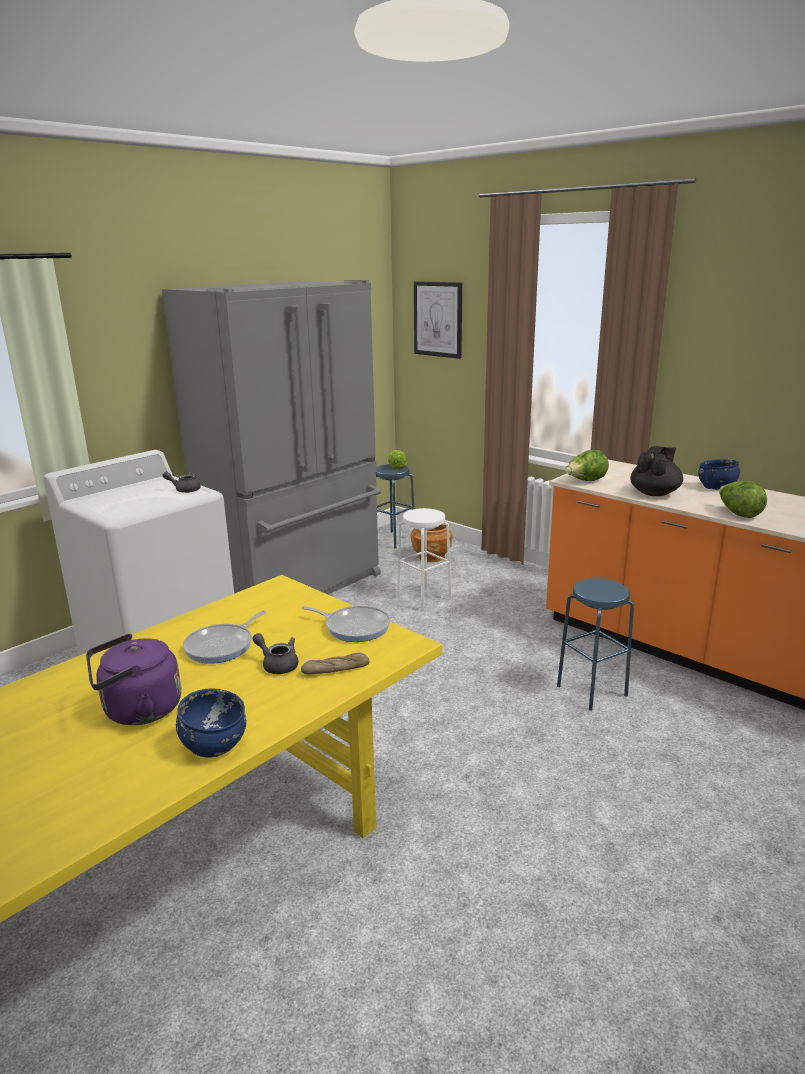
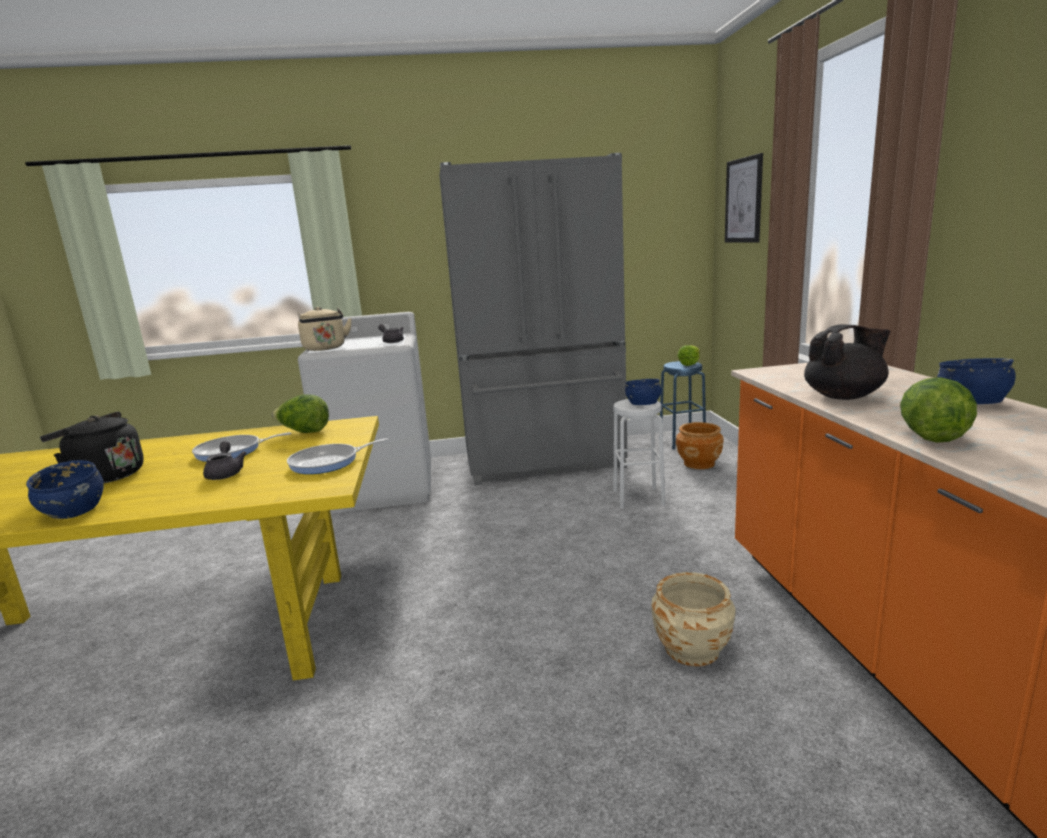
camera: 40 degrees right, 5 degrees down
(122, 510) = (325, 348): none -> beige kettle
(138, 711) = (104, 476): purple kettle -> black kettle
(335, 669) = (243, 488): bread -> none
(354, 627) = (328, 462): frying pan -> frying pan turned 90 degrees clockwise
(429, 514) = (643, 404): none -> blue bowl
(585, 481) = (775, 375): lettuce -> lettuce (304, 432)
(591, 690) = (692, 648): blue stool -> beige planter

